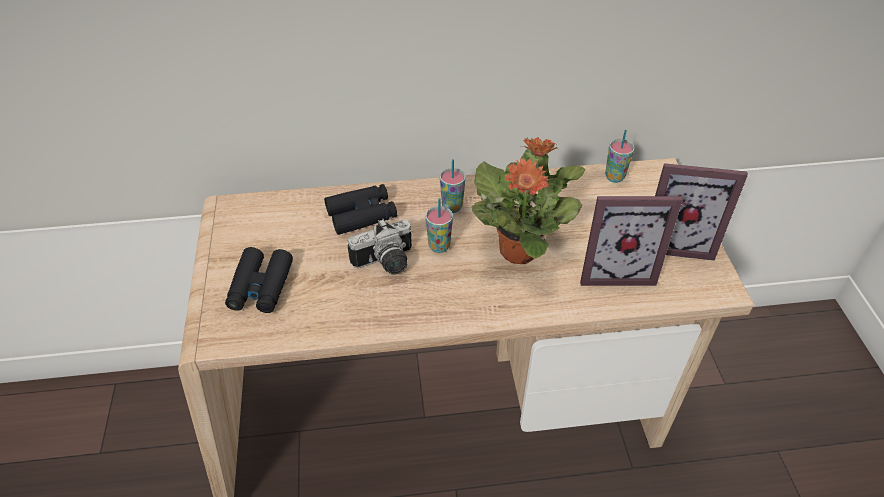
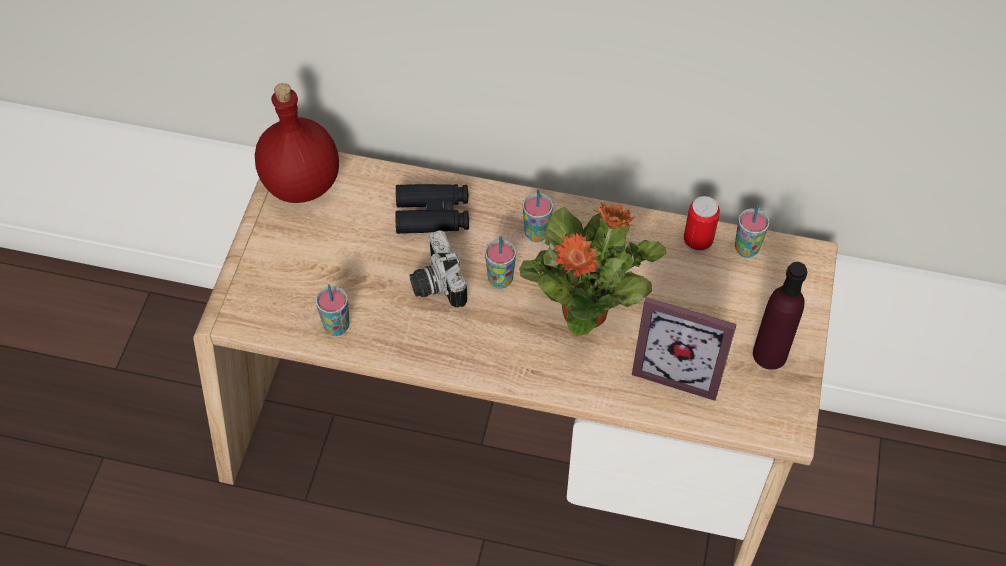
camera: 20 degrees right, 10 degrees up
(240, 220) = (301, 182): none -> red bottle
(261, 287) = (297, 272): black binoculars -> none
(313, 320) = (337, 326): none -> cup
(386, 263) = (435, 284): camera -> camera turned 75 degrees clockwise
(576, 181) = (698, 241): none -> can
(675, 241) = (769, 354): picture frame -> purple bottle

